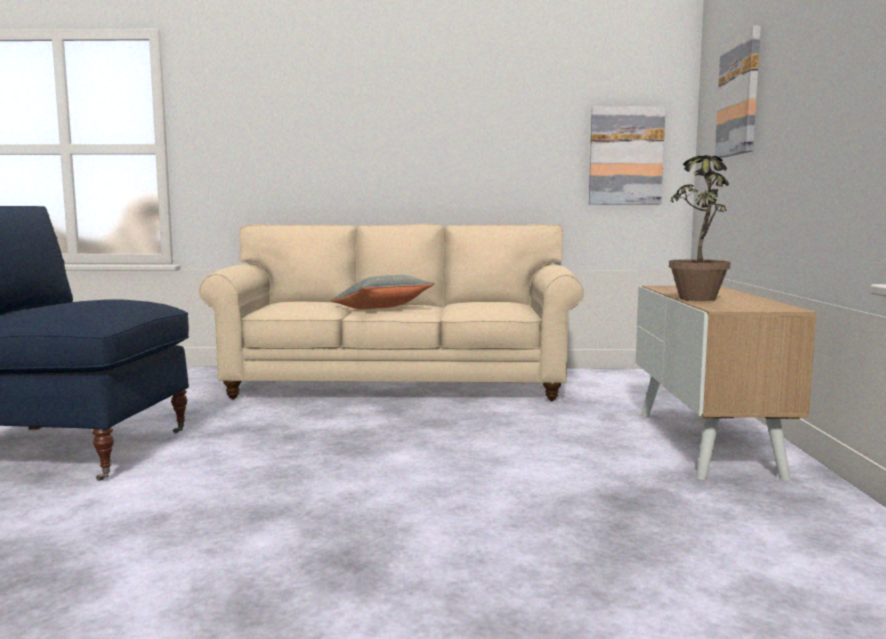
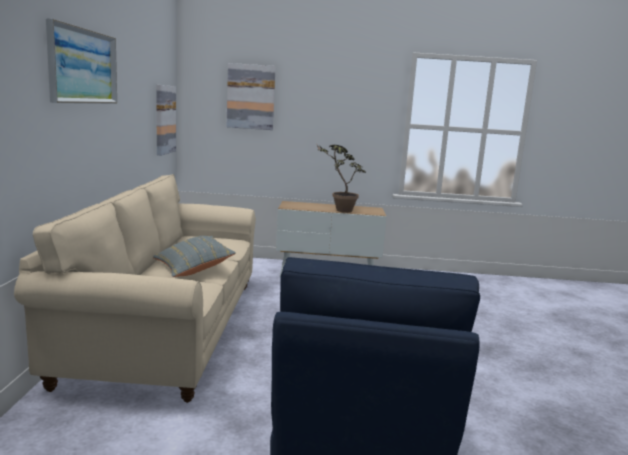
camera: 90 degrees left, 5 degrees up
(381, 99) = (83, 66): none -> picture

